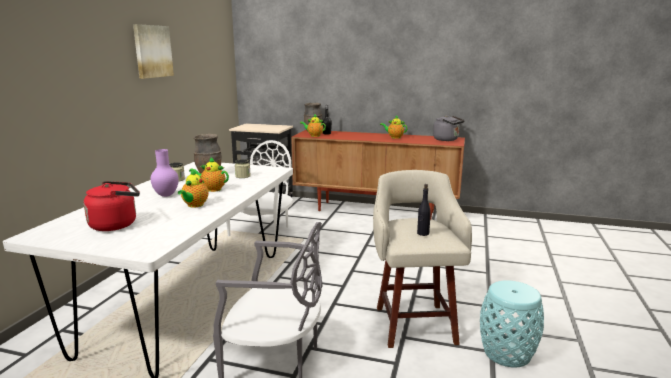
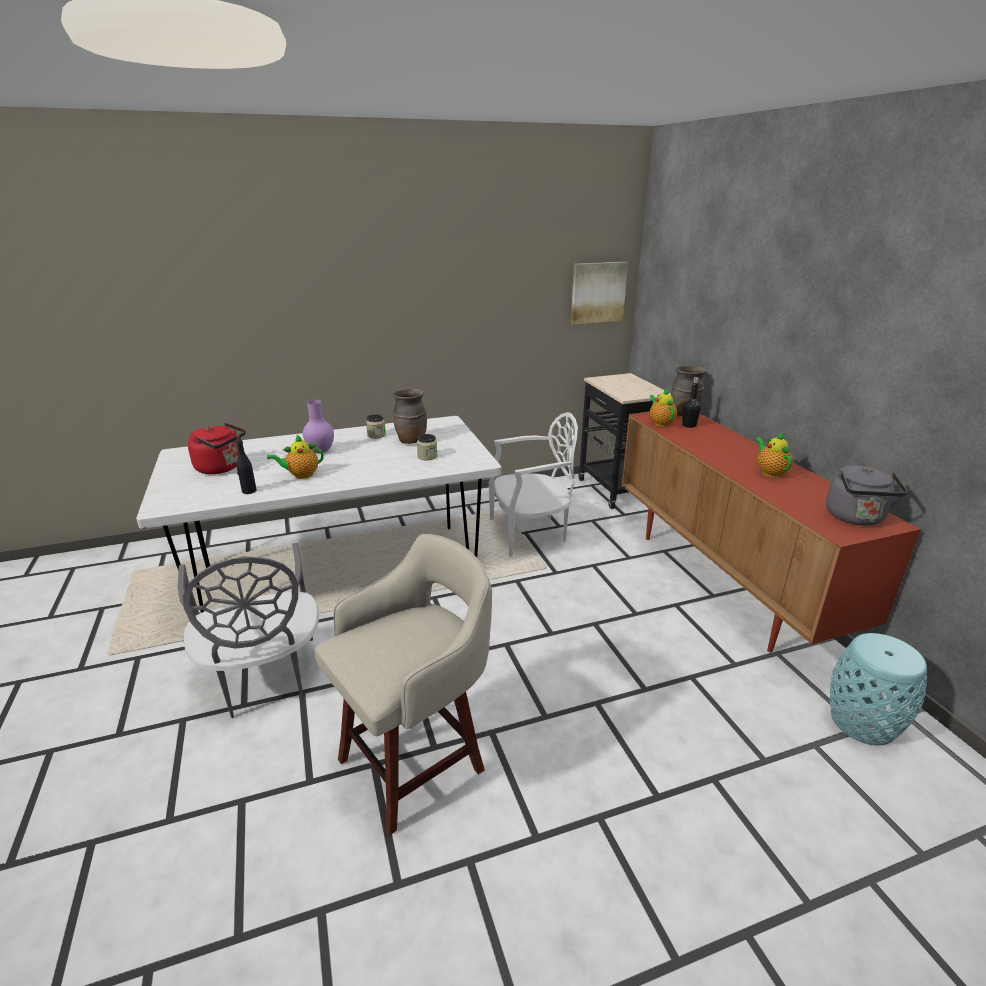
camera: 55 degrees right, 10 degrees up
(152, 51) = (445, 267): picture -> picture (597, 292)
(212, 189) = (361, 461): teapot -> none
(423, 233) = (385, 649): black bottle -> black bottle (249, 491)
(506, 353) = (403, 908): turquoise stool -> turquoise stool (862, 722)

